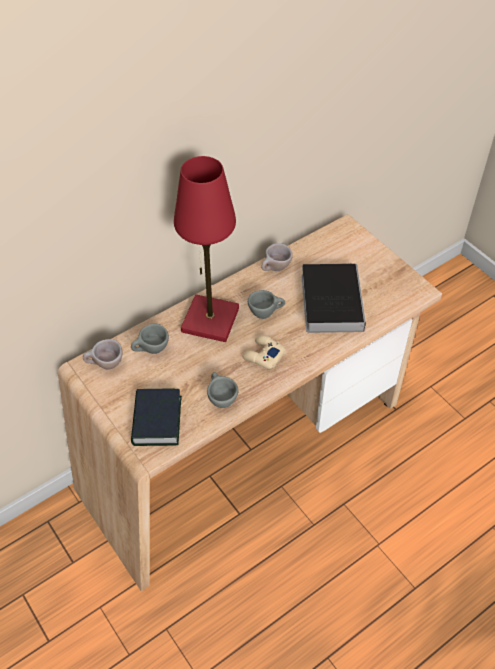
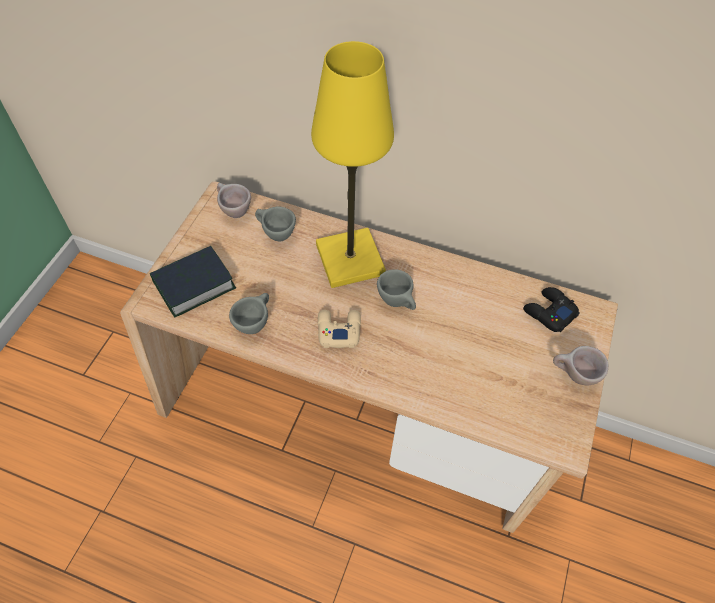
camera: 55 degrees right, 5 degrees up
(210, 320) = (349, 259): red table lamp -> yellow table lamp
(275, 269) = (466, 278): beige cup -> beige cup (573, 375)
(330, 300) = (468, 353): book -> none
(331, 246) = (549, 312): none -> black game controller

